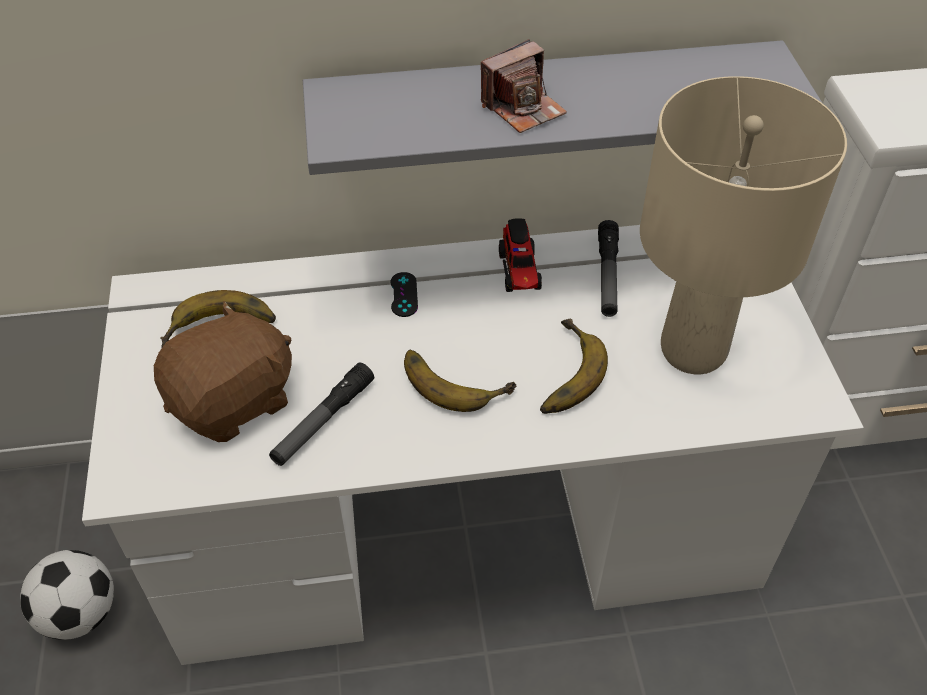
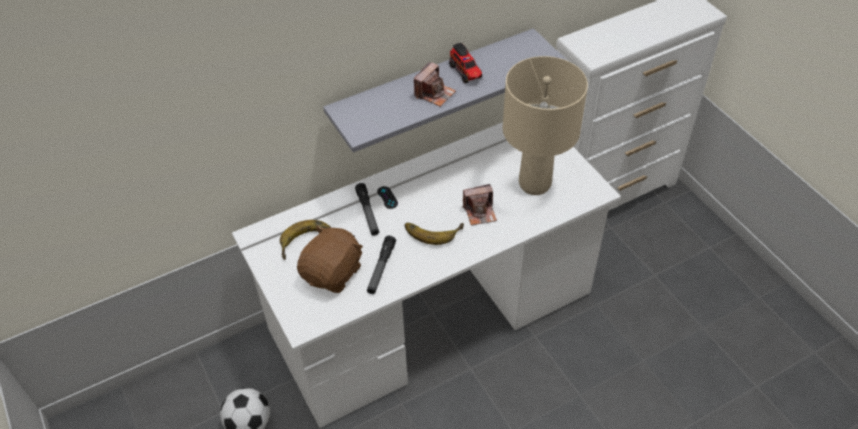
camera: 20 degrees left, 0 degrees up
(519, 272) = (438, 170): toy truck -> toy truck (466, 72)
(560, 372) = (480, 212): banana -> camera
(607, 275) = (480, 159): flashlight -> flashlight (368, 213)

